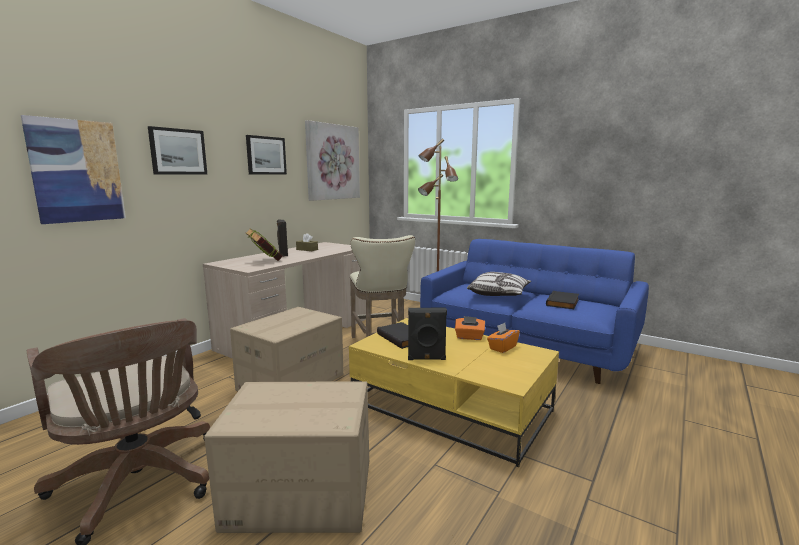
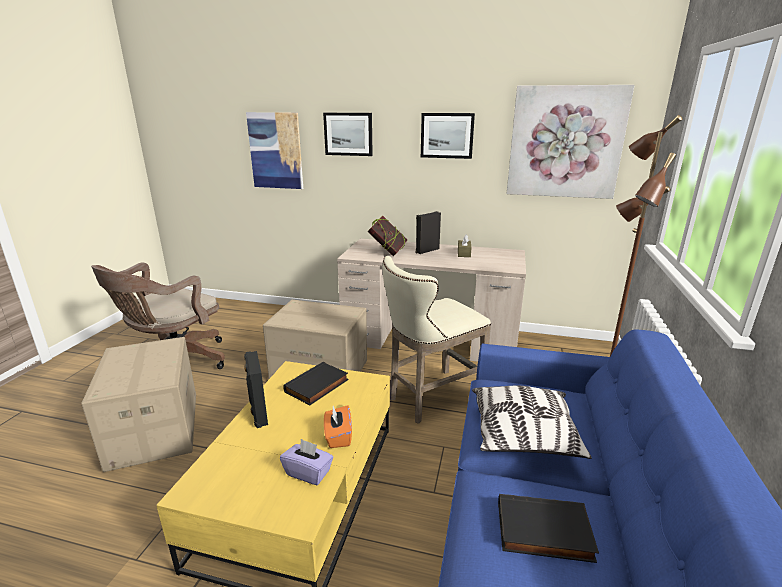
camera: 70 degrees right, 10 degrees up
(502, 347) = (308, 472): orange tissue box -> purple tissue box

